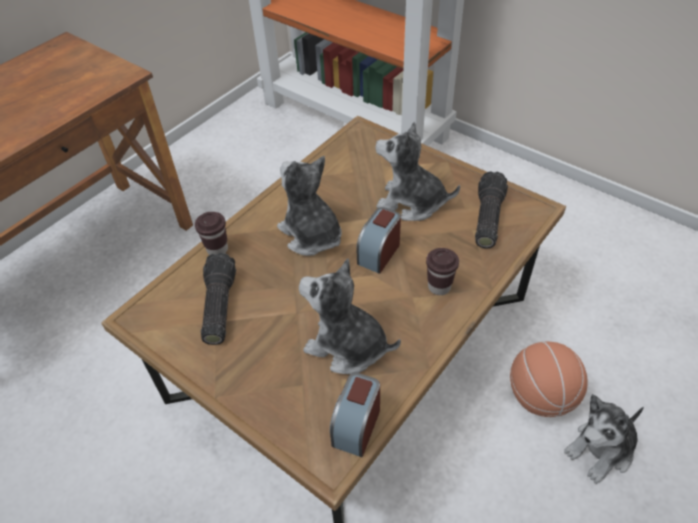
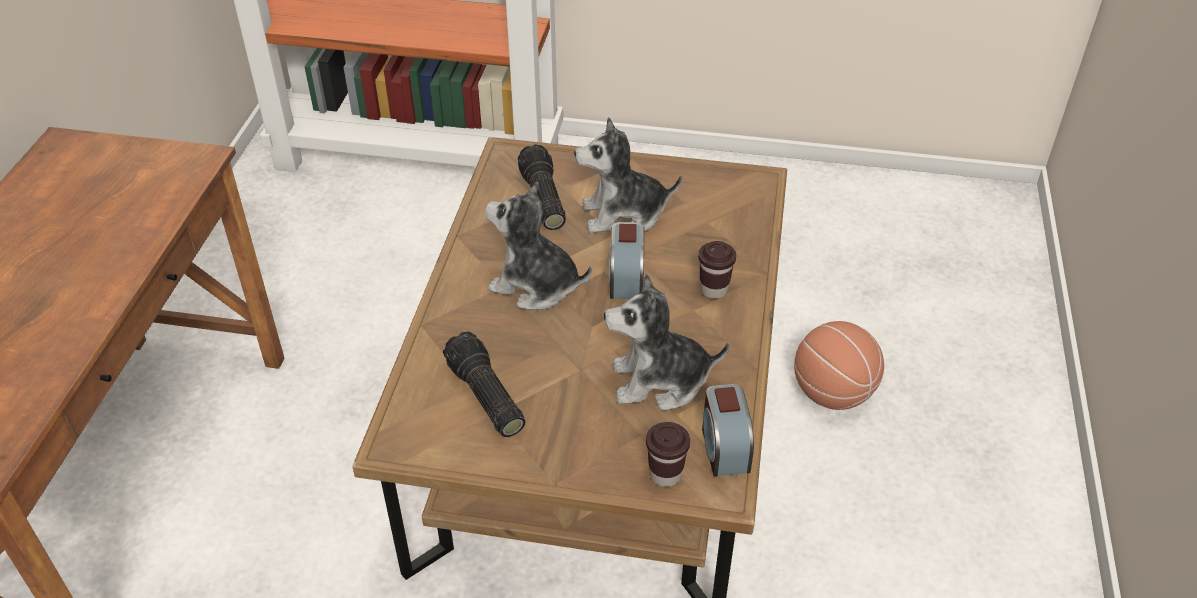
camera: 30 degrees left, 5 degrees down
(217, 249) = (434, 338): brown cup -> brown cup (665, 475)
(486, 218) = (715, 206): flashlight -> flashlight (541, 199)
(601, 450) = (919, 420): plush toy -> none

